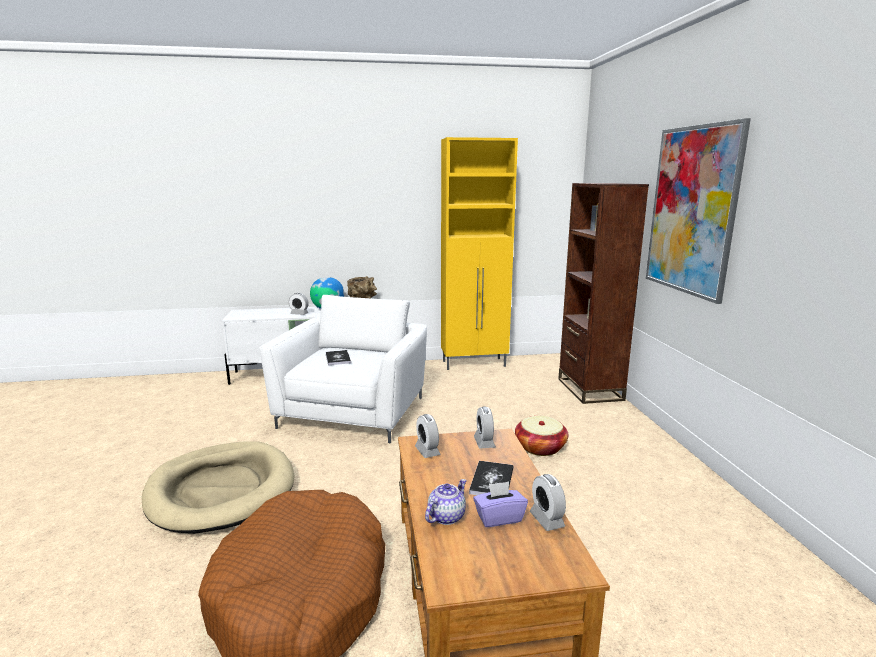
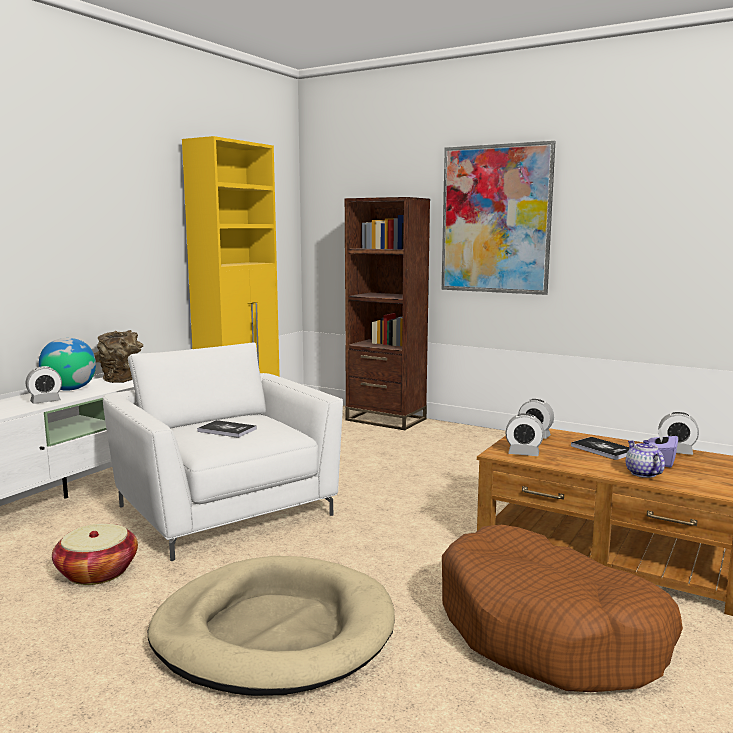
camera: 50 degrees left, 5 degrees down
(540, 447) = (449, 467): basket -> basket (97, 572)

